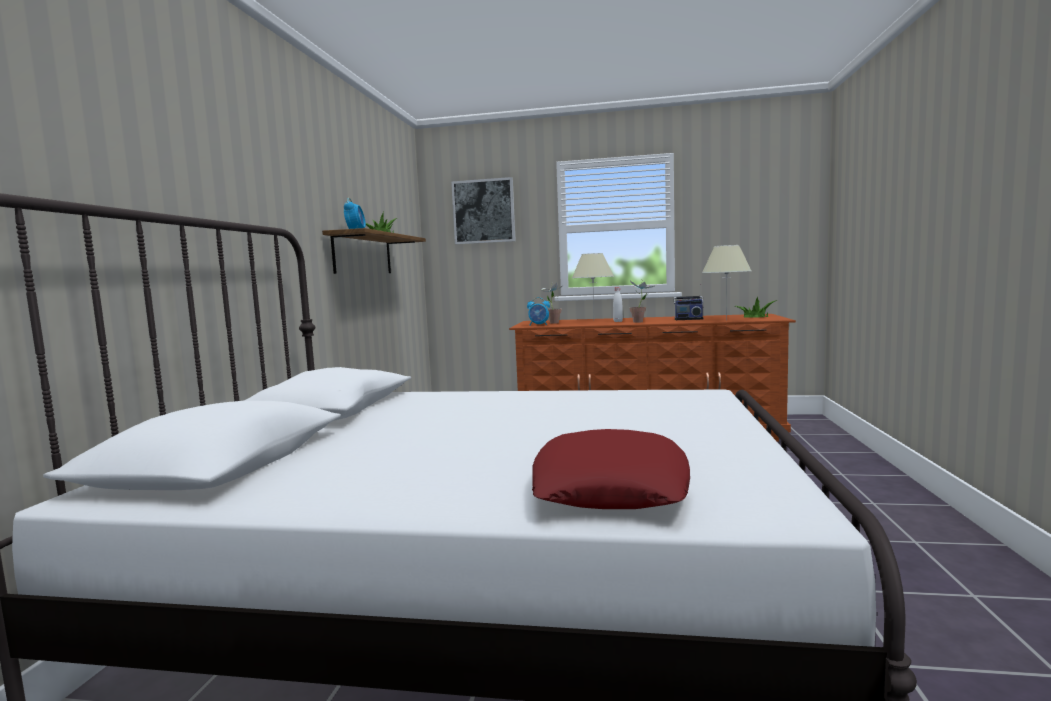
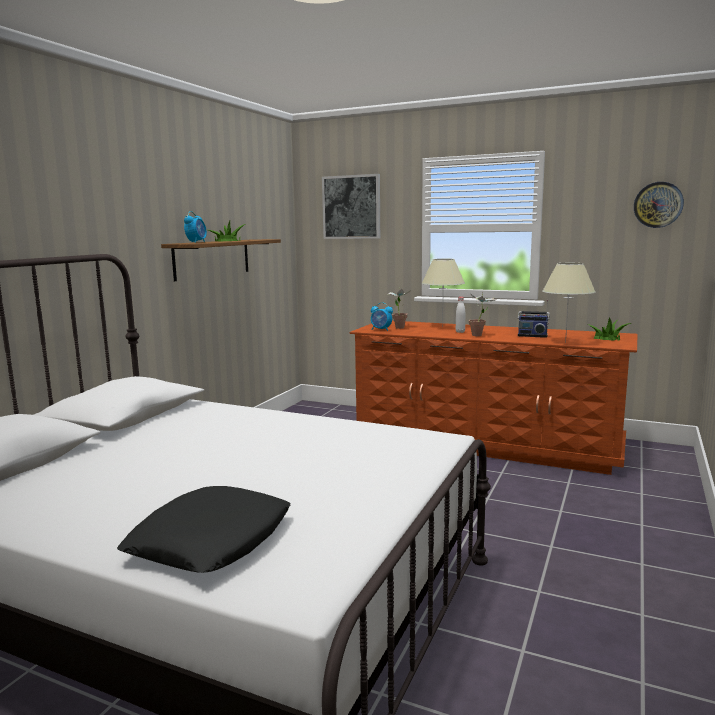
camera: 15 degrees right, 5 degrees up
(609, 485) = (211, 540): red pillow -> black pillow
(776, 199) = (658, 205): none -> wall clock

